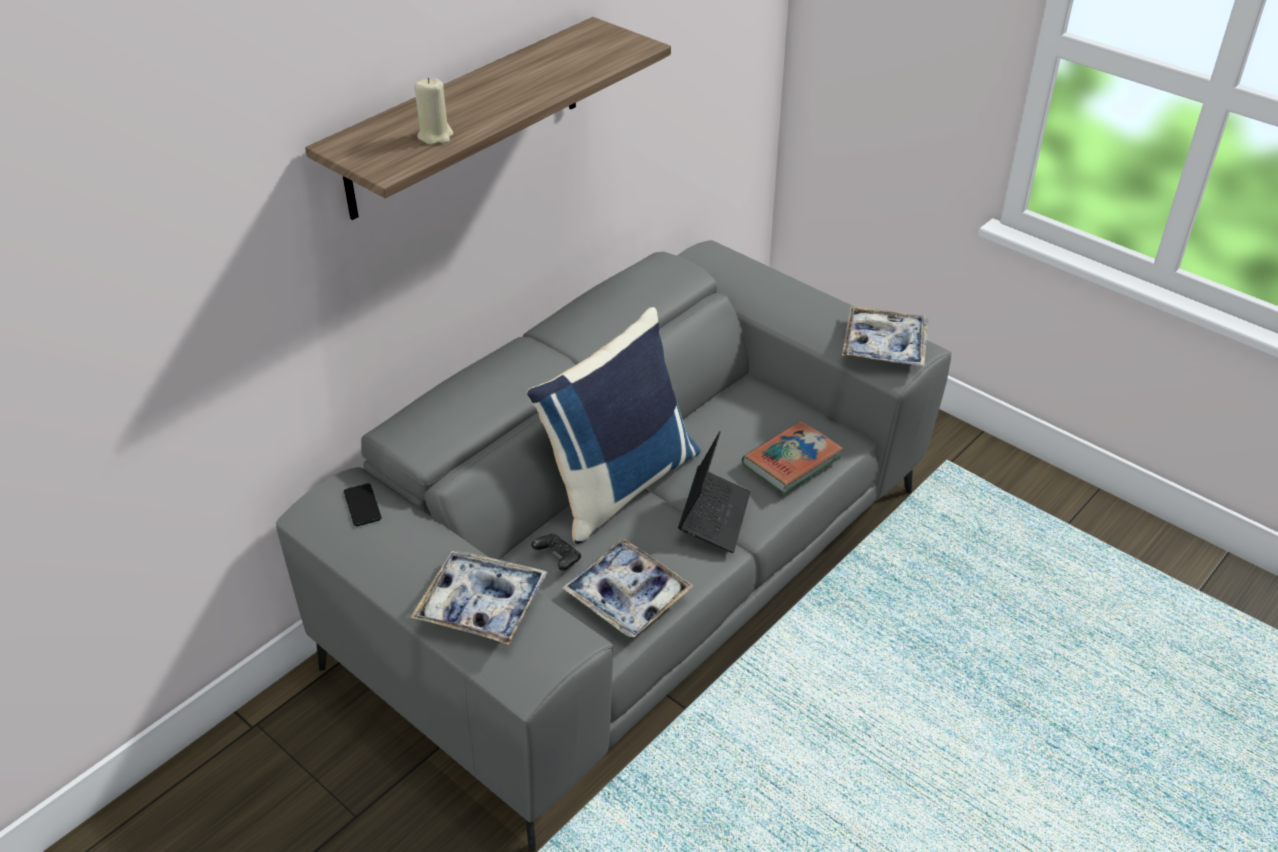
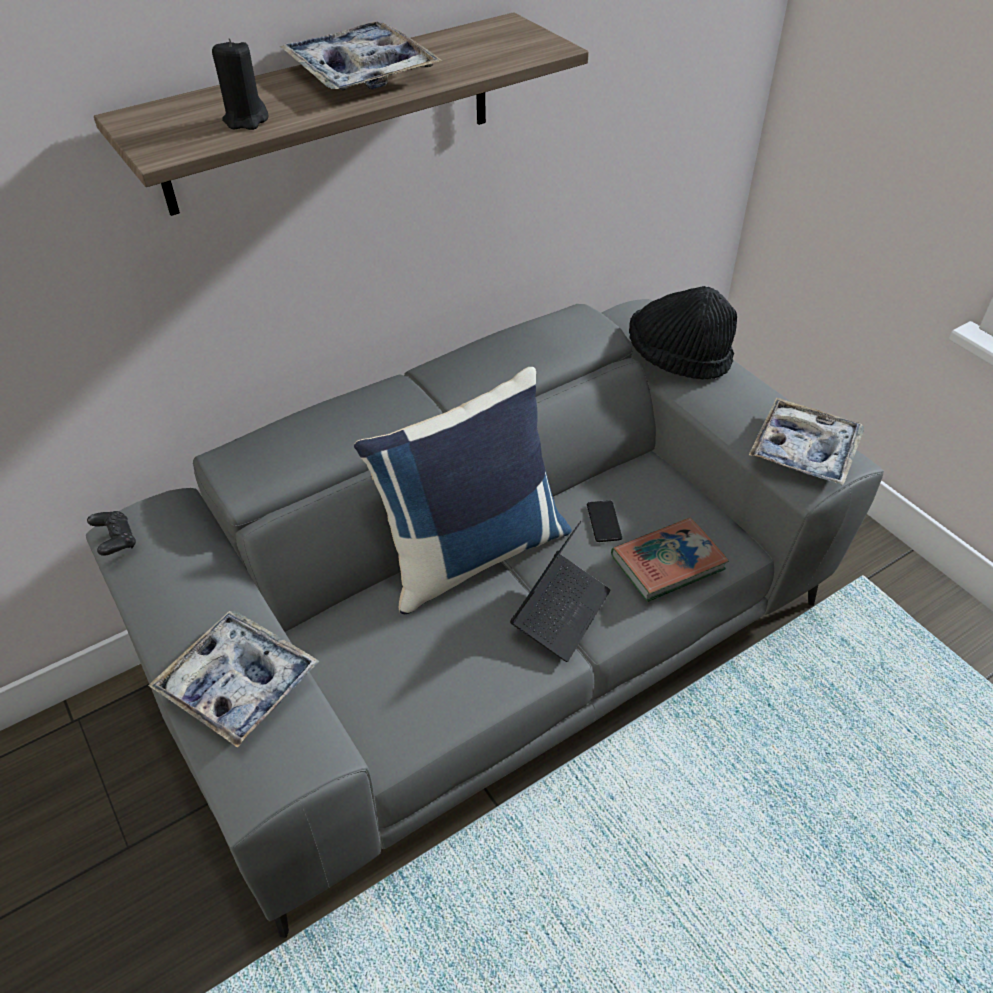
camera: 15 degrees right, 5 degrees up
(362, 505) = (170, 534): phone -> phone (604, 522)
(435, 136) = (246, 120): beige candle -> black candle
(558, 559) = (375, 628): black game controller -> black game controller (116, 541)
(627, 596) = (432, 690): tray -> tray (361, 72)
(755, 288) = (677, 359): none -> black hat

